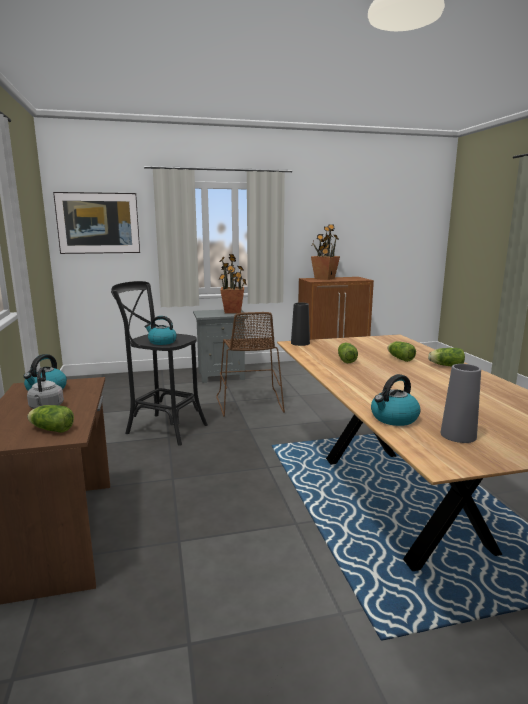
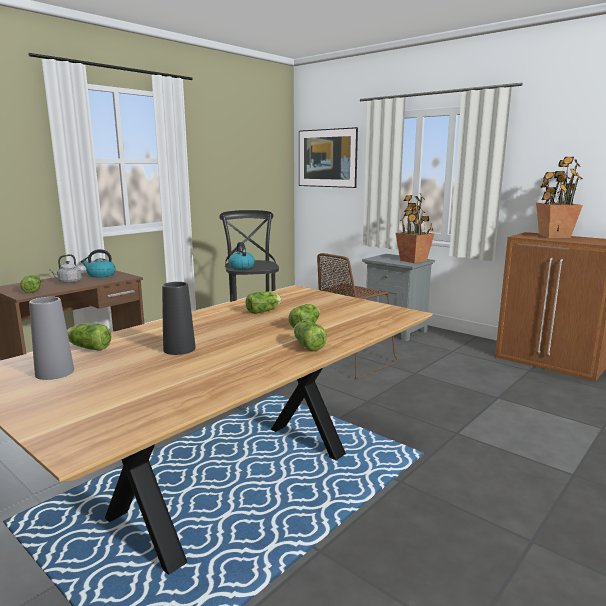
camera: 55 degrees right, 0 degrees up
(300, 343) = (302, 291): black vase -> black vase (179, 349)
(394, 418) = (88, 348): kettle -> lettuce

